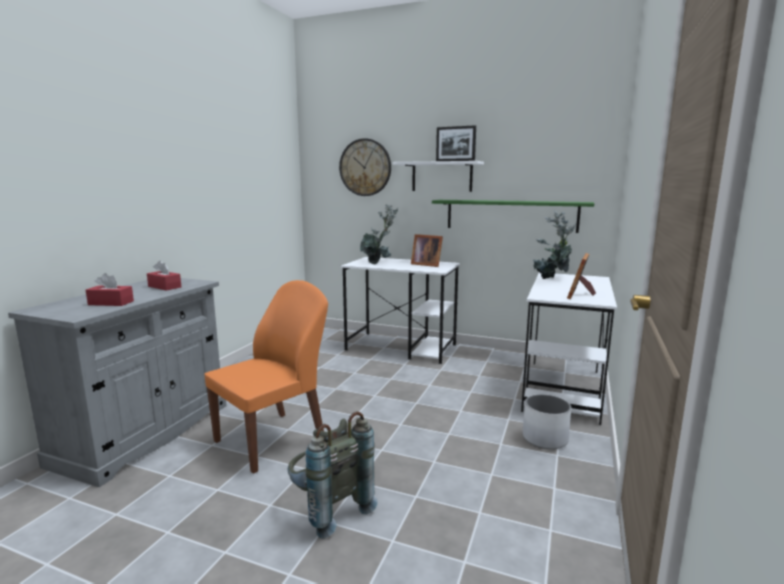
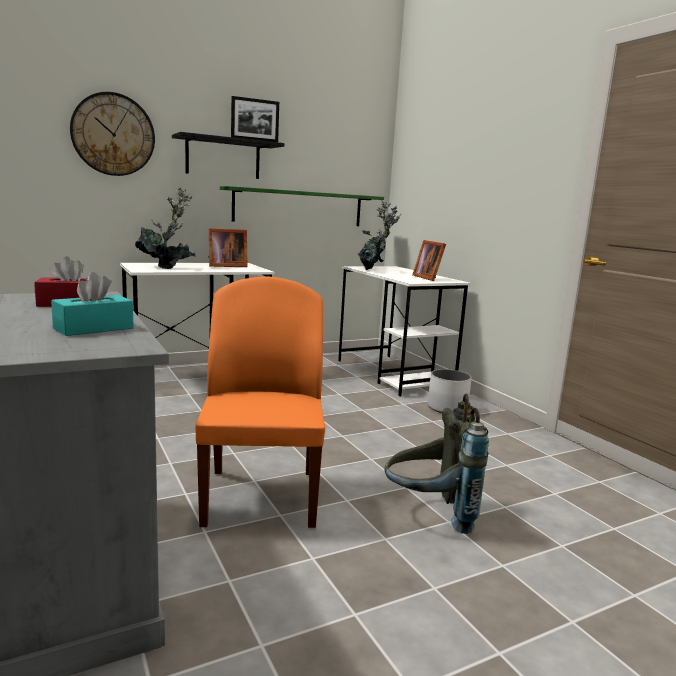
camera: 50 degrees left, 0 degrees up
(111, 303) = (94, 328): red tissue box -> turquoise tissue box
(442, 176) = (223, 158): white shelf -> black shelf

